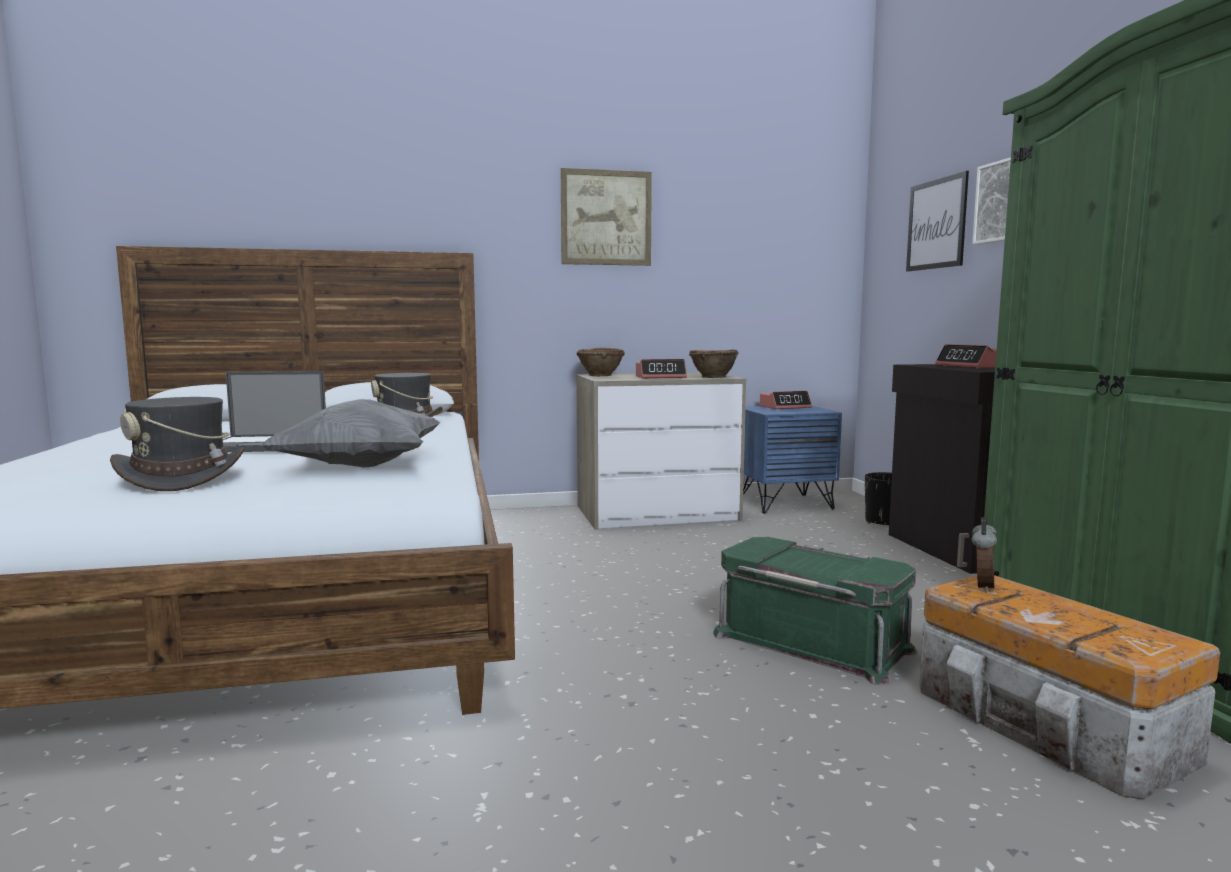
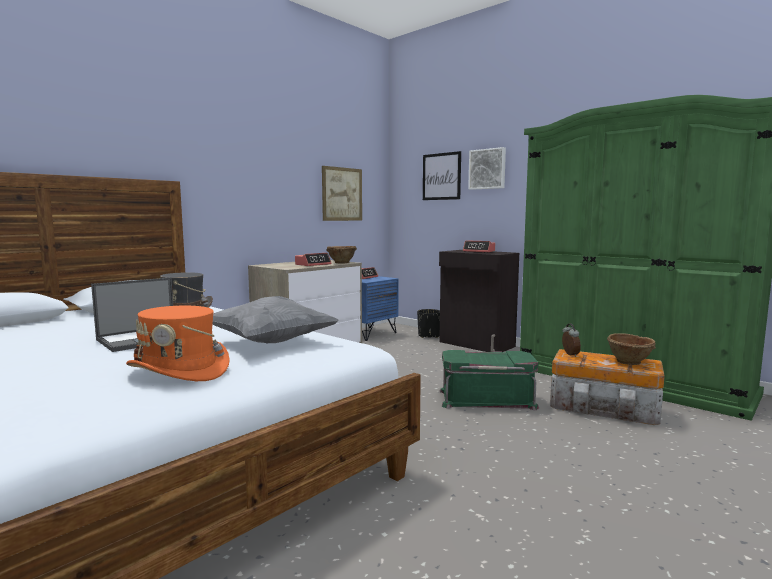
camera: 35 degrees left, 0 degrees up
(182, 478) = (180, 370): grey hat -> orange hat
(600, 375) = (270, 265): brown bowl -> brown bowl (629, 362)
(606, 218) = (261, 160): picture -> picture (342, 194)

